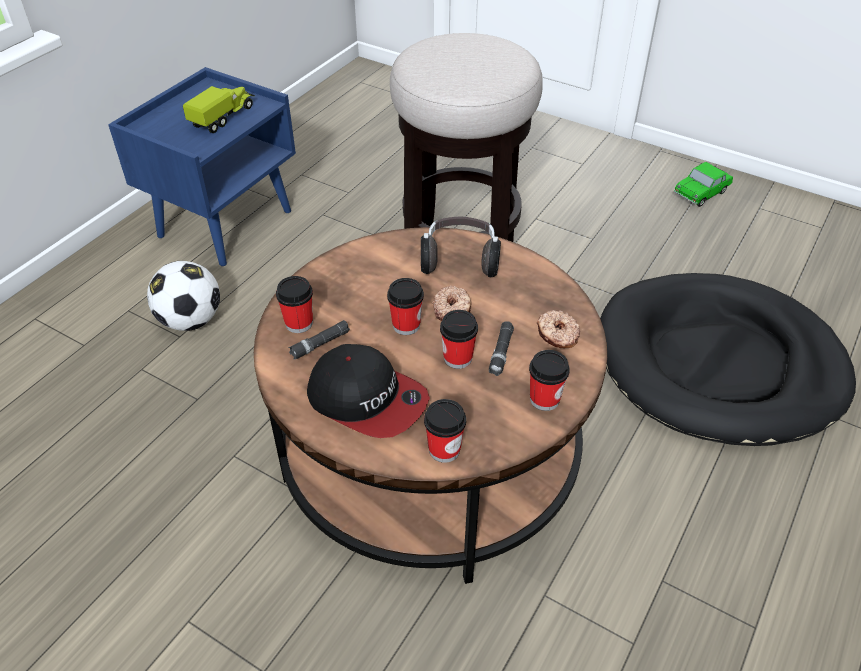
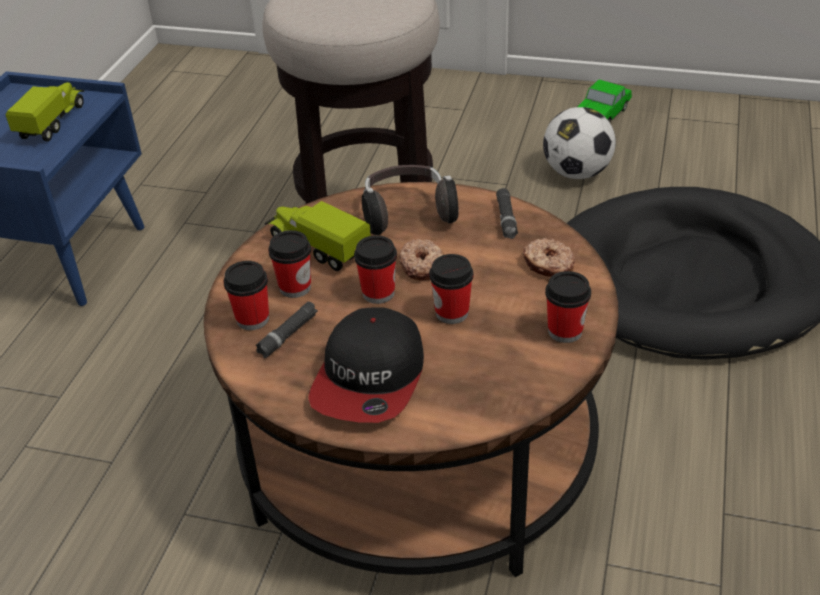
camera: 15 degrees left, 5 degrees down
(191, 320) = (67, 376): football -> football (576, 173)
(367, 399) = (370, 378): cap -> cap turned 90 degrees clockwise
(375, 273) = (317, 247): none -> toy truck
(444, 449) = (480, 408): cup -> cup (295, 287)
(501, 352) = (496, 296): black flashlight -> black flashlight (506, 218)

